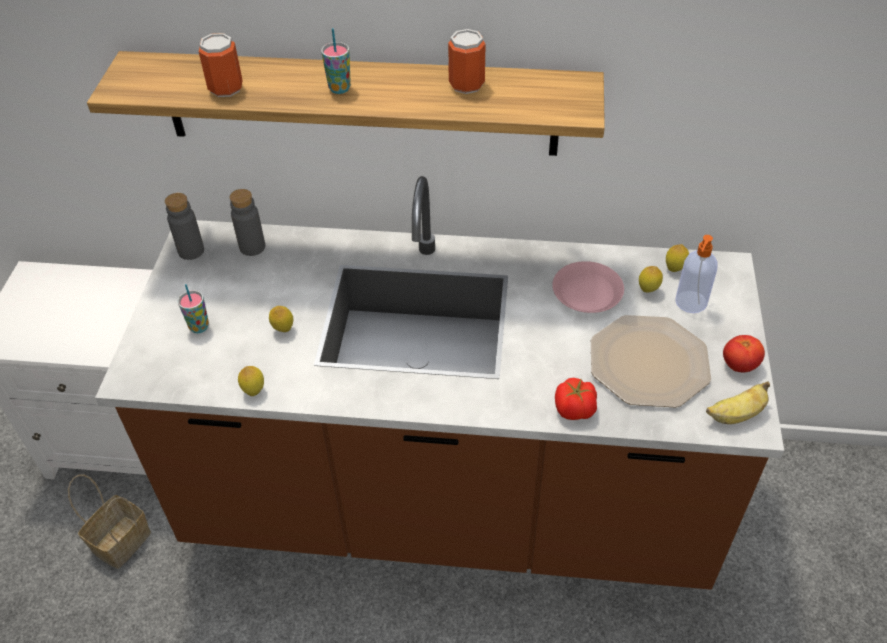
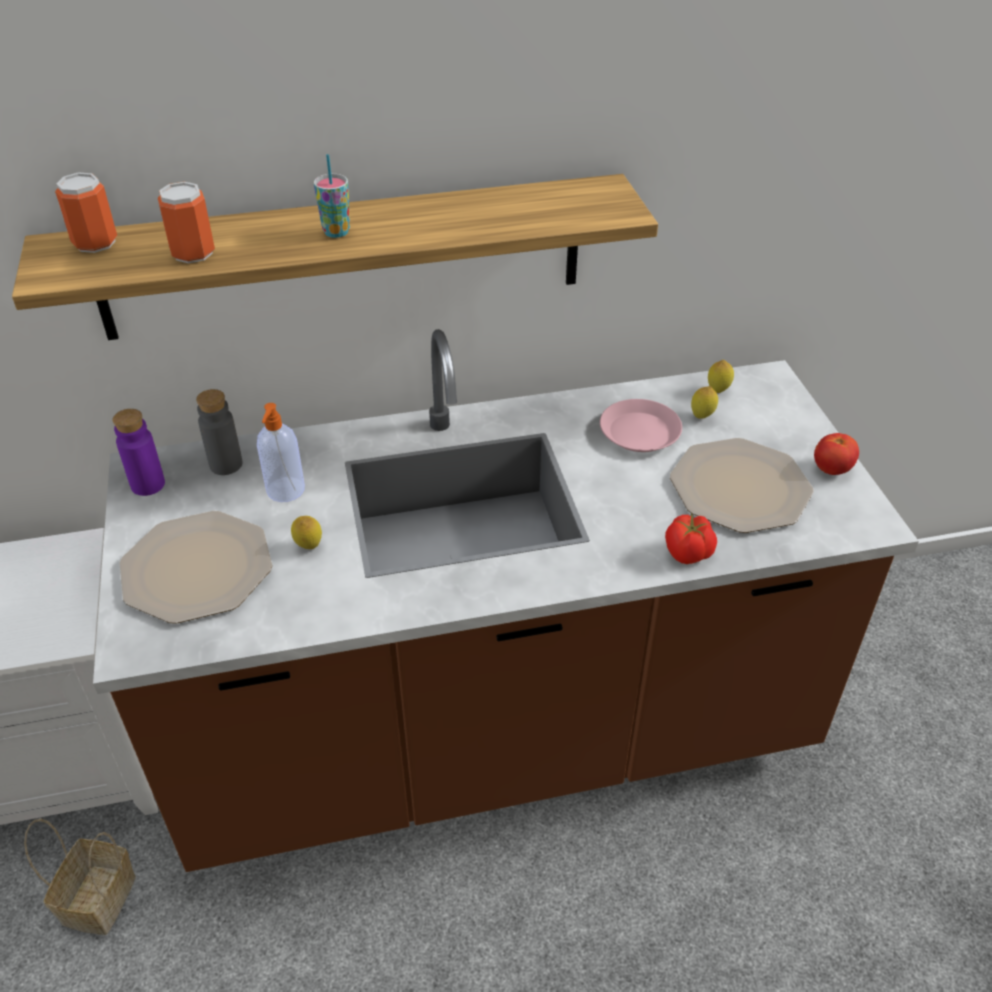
camera: 20 degrees left, 5 degrees down
(191, 251) = (148, 484): grey bottle -> purple bottle
(199, 327) = (198, 568): cup -> plate
(254, 391) = (304, 624): lemon -> none
(466, 85) = (483, 206): can -> can (95, 243)
(690, 303) = (751, 420): soap dispenser -> soap dispenser (285, 491)
(735, 415) = (854, 518): banana -> none

